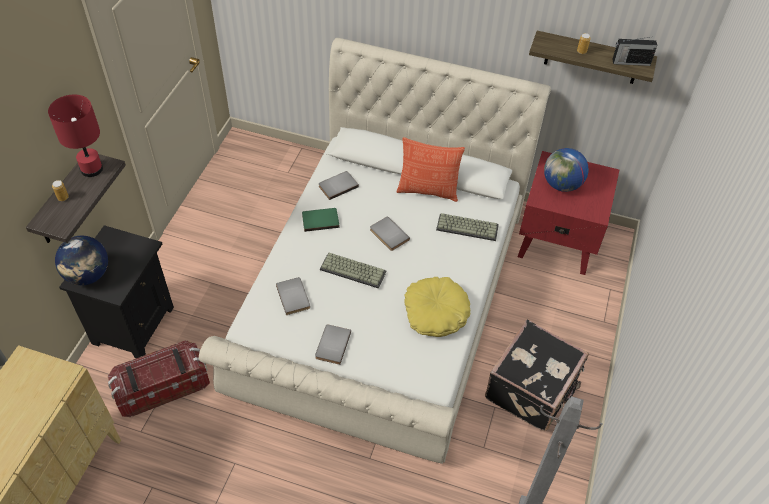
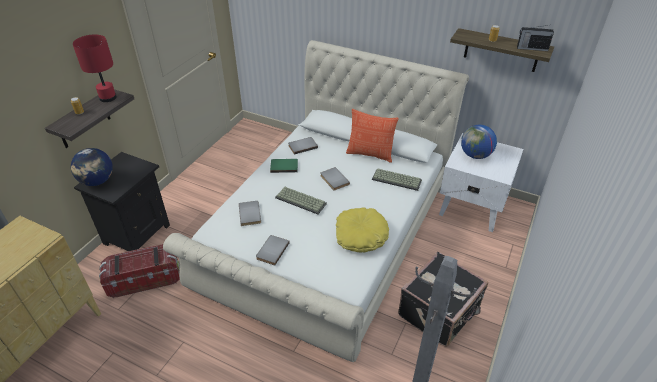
camera: 10 degrees right, 10 degrees down
(558, 241) = (473, 207): red nightstand -> white nightstand

